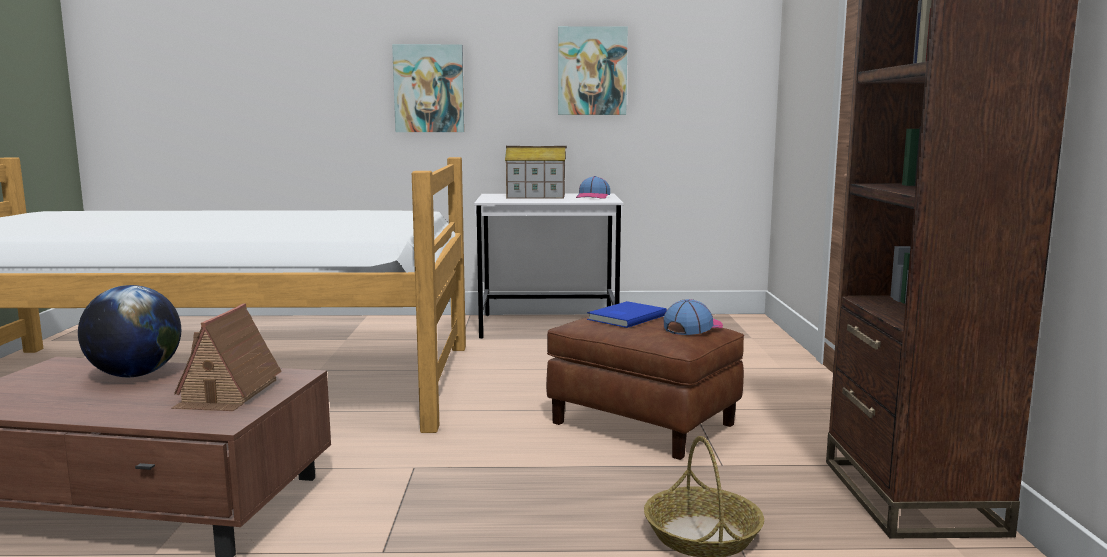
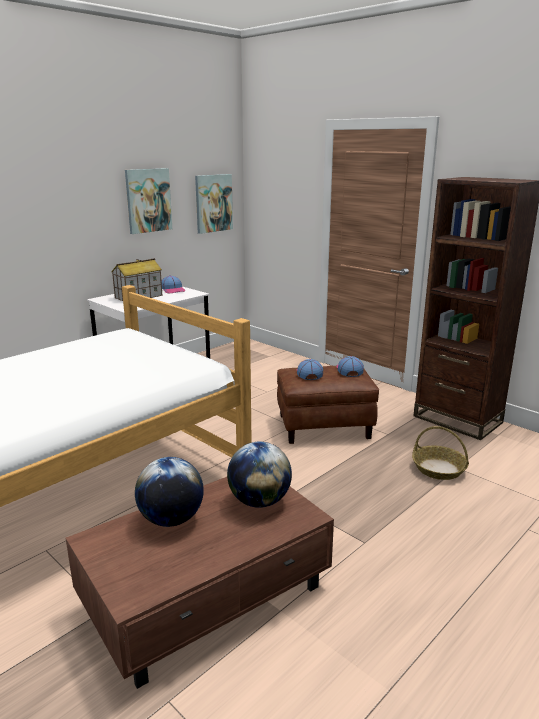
camera: 45 degrees left, 10 degrees up
(228, 393) = (259, 501): toy house -> globe
(429, 89) = (38, 224): picture -> picture (213, 203)
(624, 317) = (309, 373): blue book -> cap

